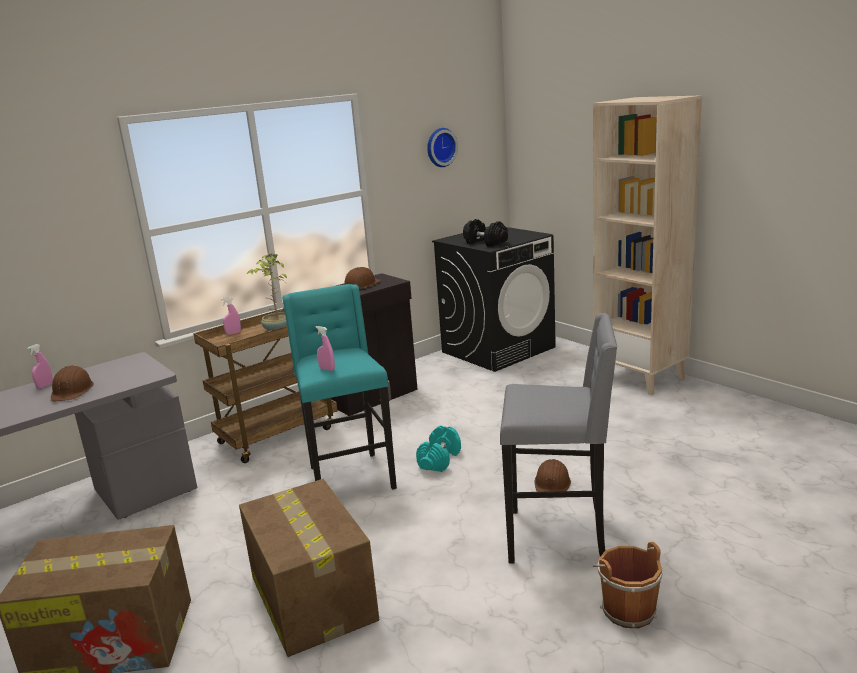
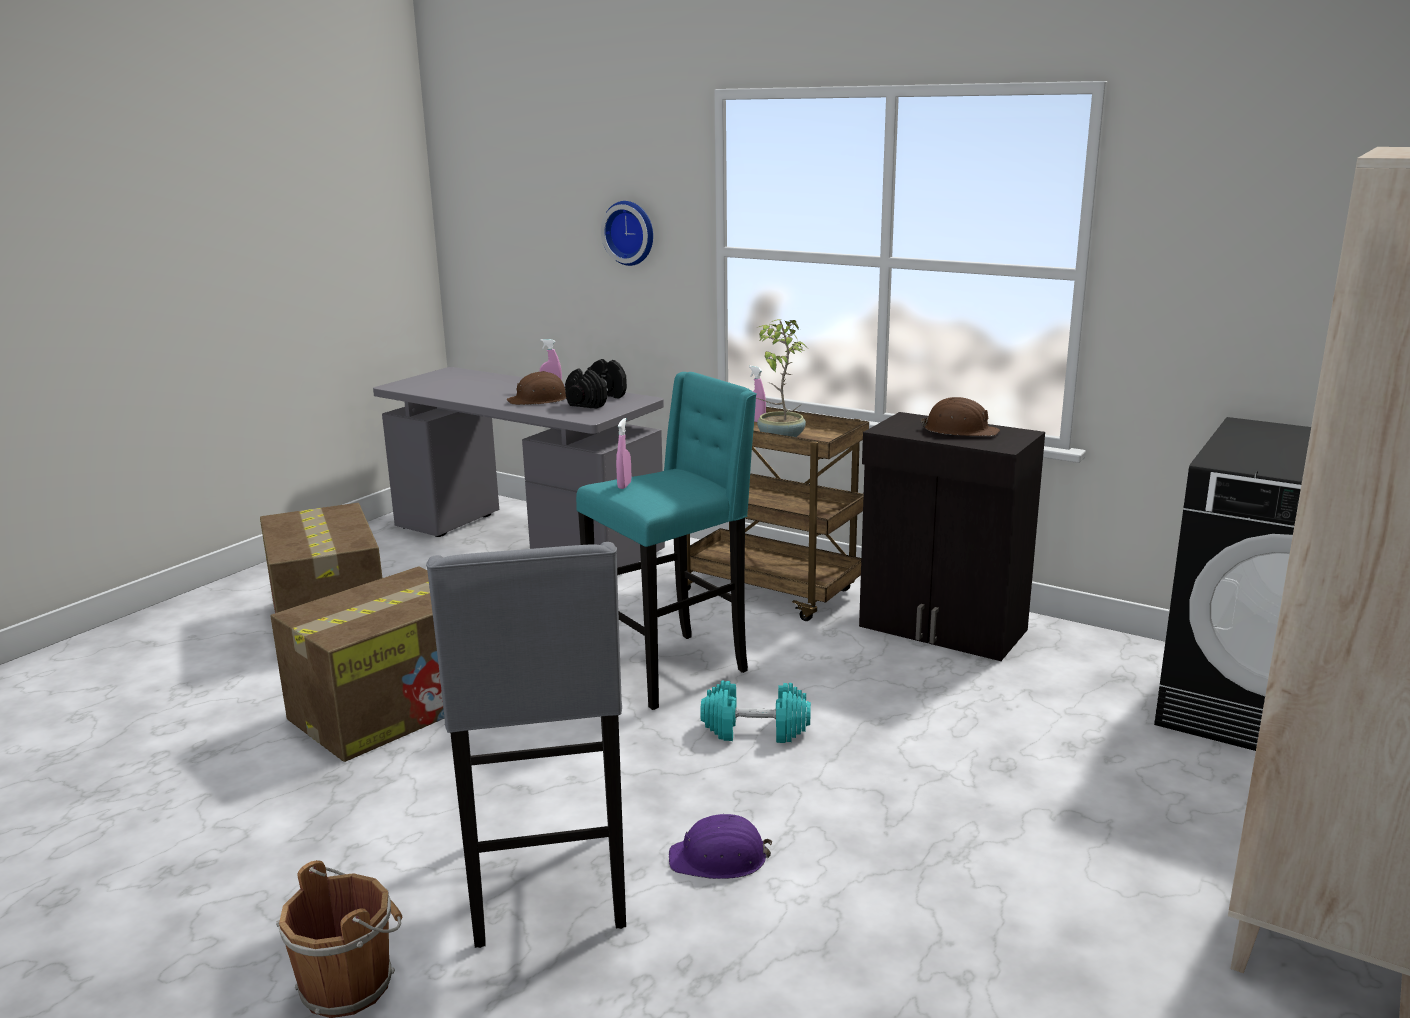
camera: 70 degrees right, 0 degrees up
(440, 147) = (1310, 220): wall clock -> wall clock (630, 232)
(485, 243) = (1257, 454): black dumbbell -> black dumbbell (596, 400)
(552, 484) = (719, 858): brown hard hat -> purple hard hat

